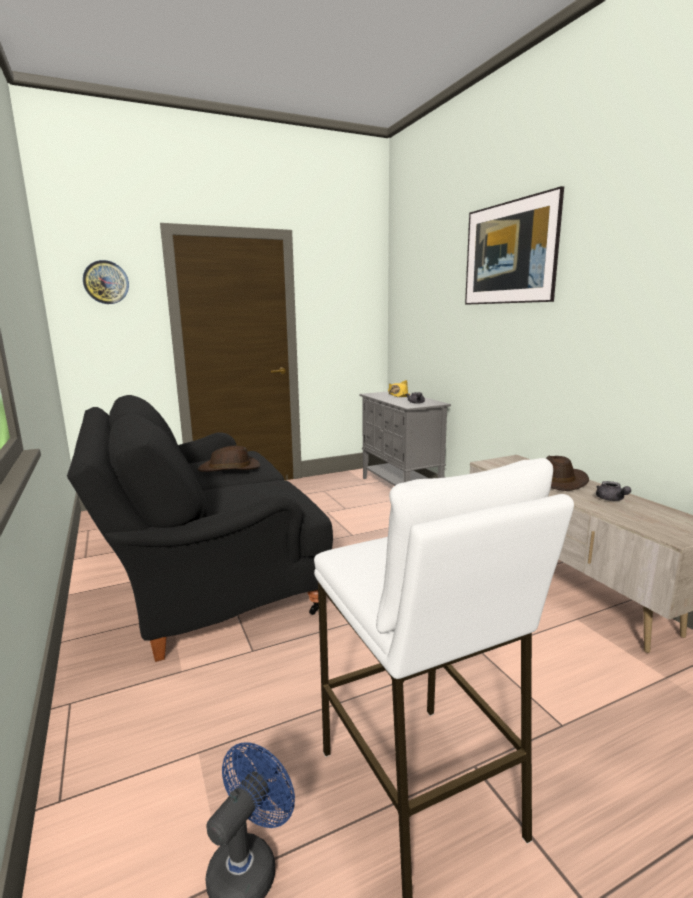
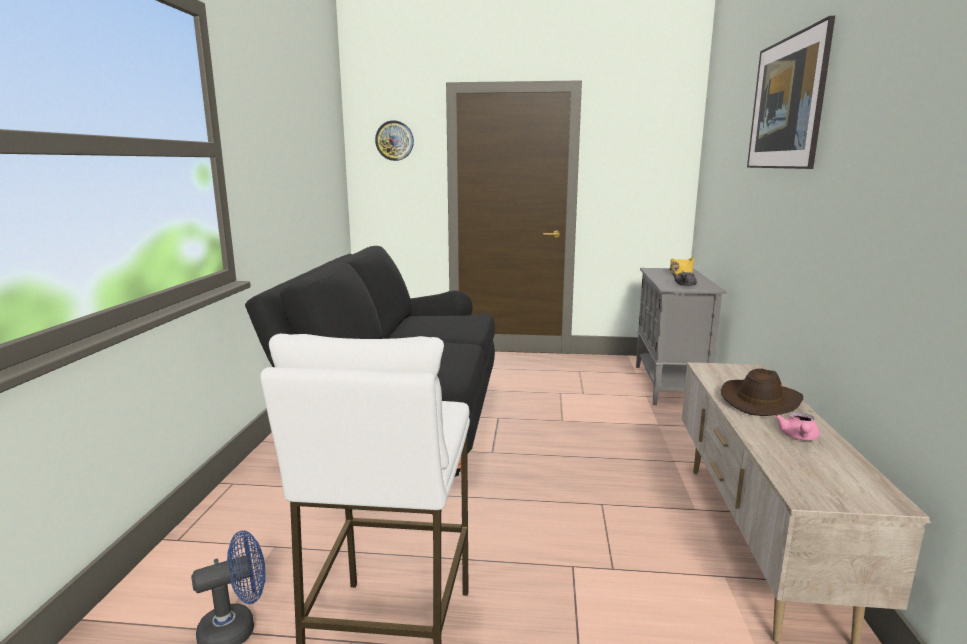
camera: 30 degrees right, 0 degrees up
(230, 468) = (441, 326): brown hat -> none
(611, 499) = (798, 437): grey teapot -> pink teapot

